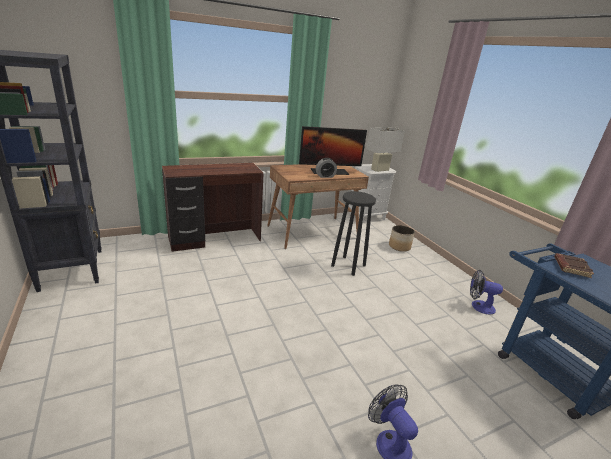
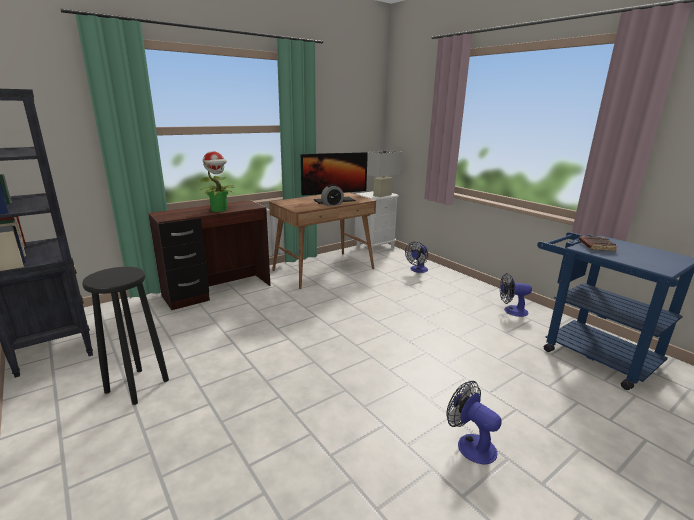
camera: 10 degrees left, 5 degrees down
(222, 170) = (219, 209): none -> potted plant
(348, 266) = (372, 295): black stool -> black stool (136, 386)
(399, 246) = (417, 270): planter -> fan

